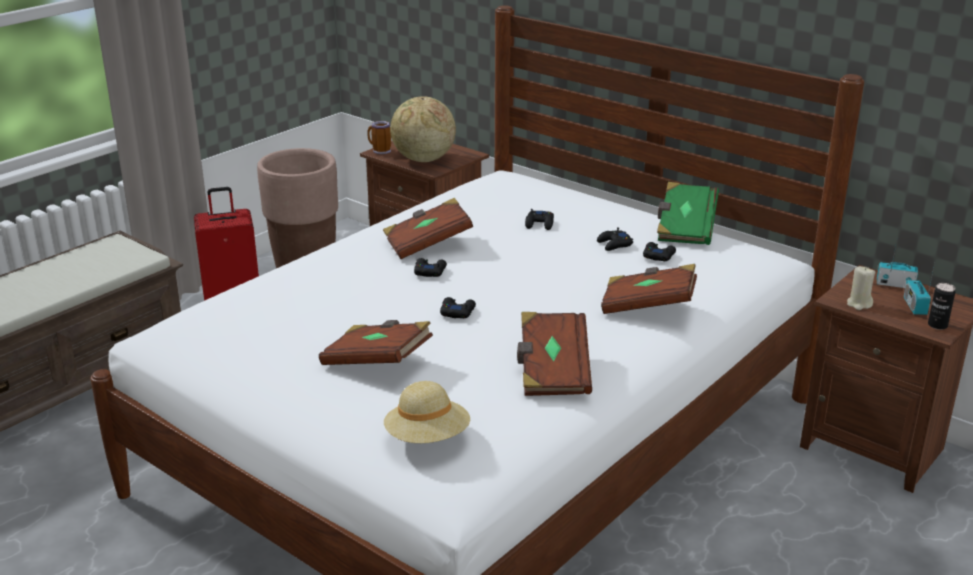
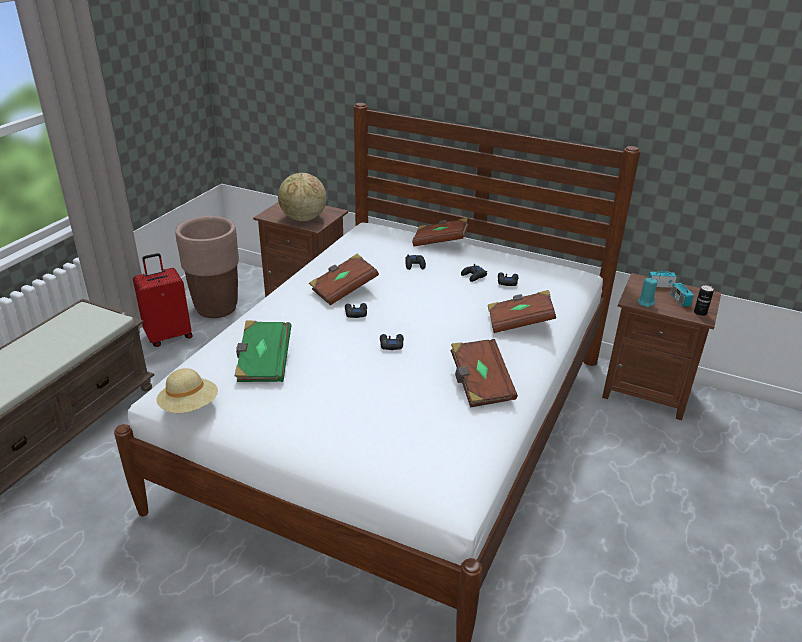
camera: 15 degrees left, 5 degrees up
(377, 362) = (352, 394): brown book -> brown book (440, 242)
(379, 151) = (267, 214): mug -> none
(427, 438) = (419, 454): beige hat -> beige hat (189, 406)
(684, 229) = (513, 258): green book -> green book (263, 363)
(859, 304) = (646, 303): beige candle -> turquoise candle

